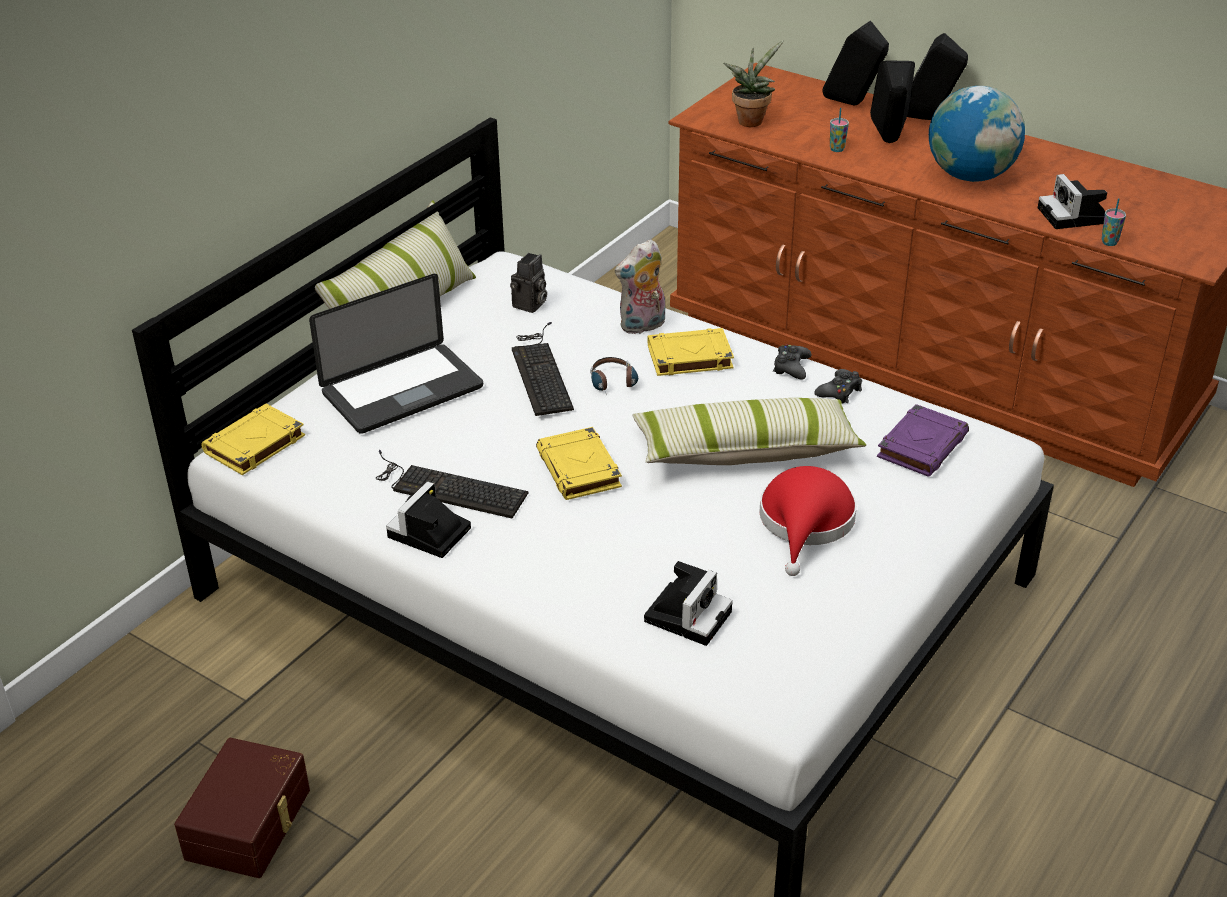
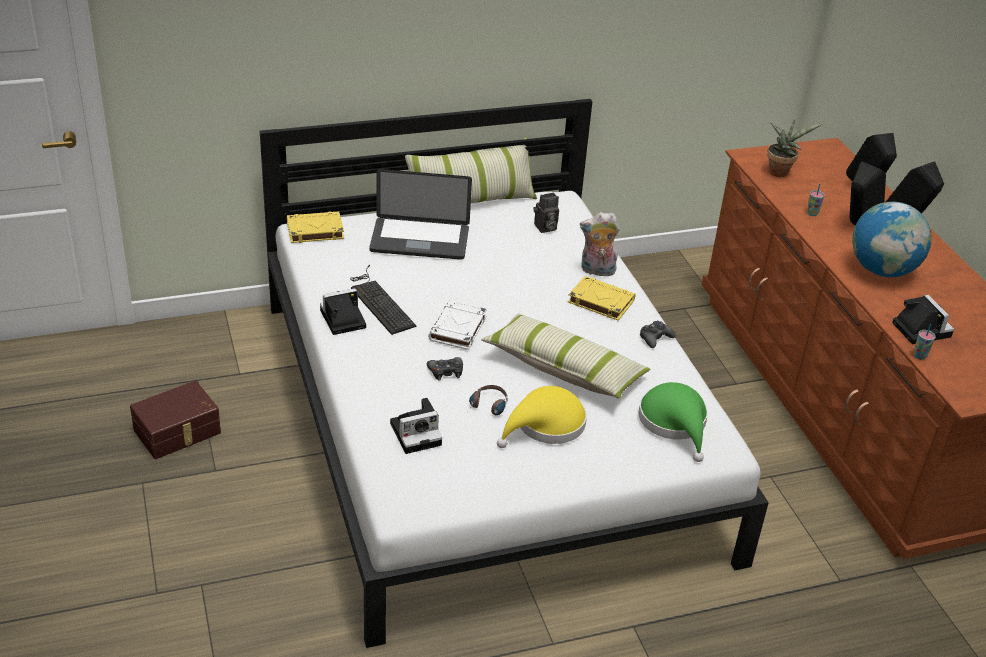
camera: 35 degrees right, 0 degrees up
(541, 370) = (504, 266): keyboard -> none
(579, 470) = (458, 329): yellow book -> white book
(614, 385) = (535, 295): headphones -> headphones (487, 408)
(806, 523) = (546, 425): red hat -> yellow hat
(839, 392) = (666, 367): black game controller -> black game controller (446, 372)
(922, 445) = (675, 423): purple book -> green hat
(1074, 216) = (919, 328): camera -> camera turned 135 degrees clockwise

